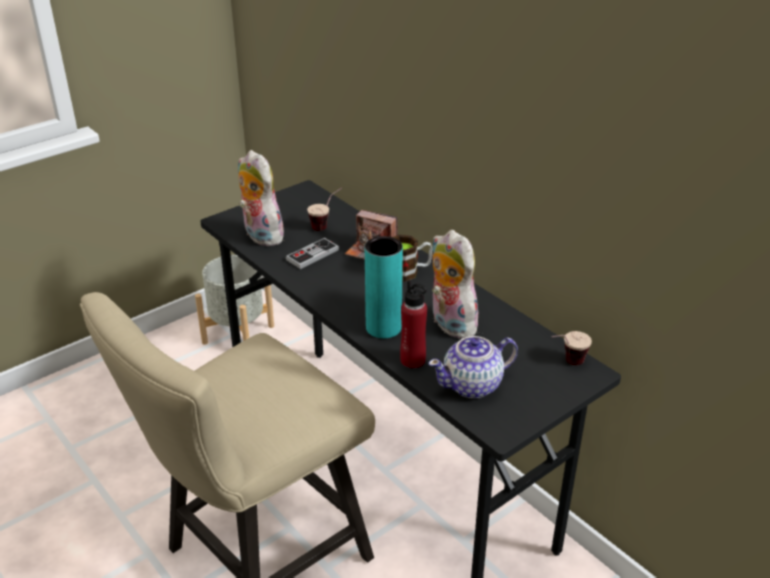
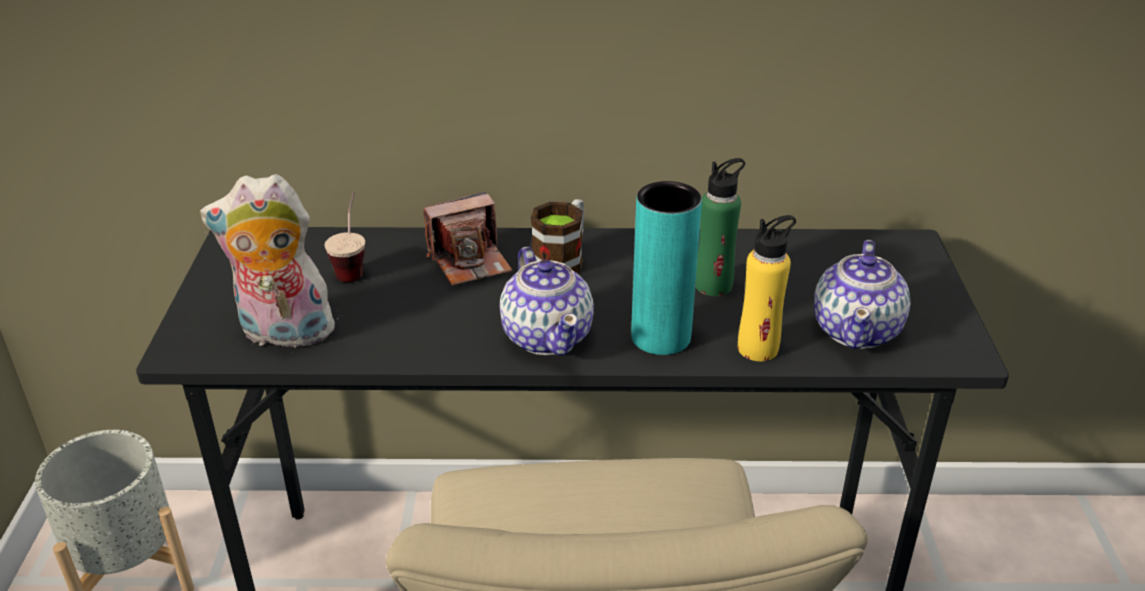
camera: 50 degrees left, 0 degrees up
(312, 255) = (408, 313): game controller -> none
(343, 297) = (547, 336): none -> teapot
(413, 360) = (758, 348): red bottle -> yellow bottle
(449, 324) = (713, 285): plush toy -> green bottle
(566, 364) = (881, 250): cup -> none

